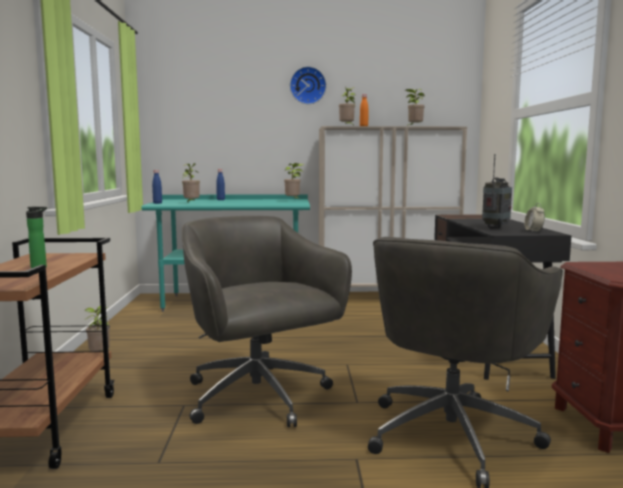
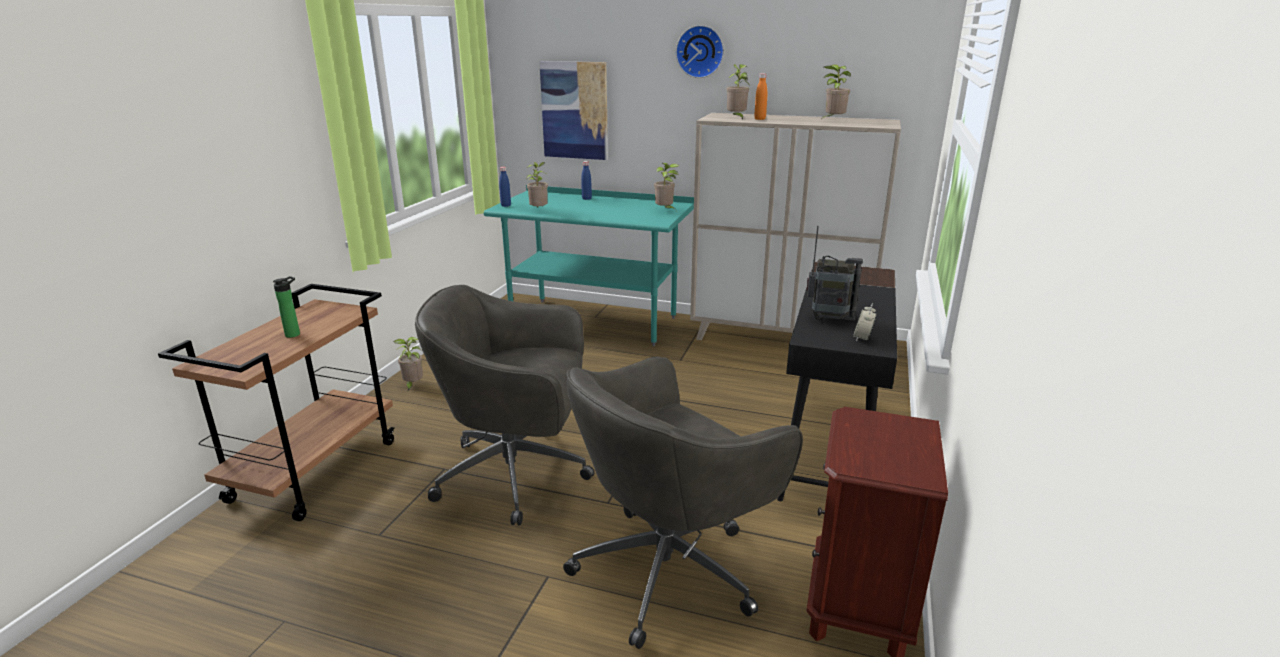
camera: 20 degrees right, 15 degrees up
(206, 132) = (574, 110): none -> picture
(259, 398) = (517, 475): grey office chair -> grey office chair turned 75 degrees counterclockwise
(495, 228) = (828, 319): radio -> radio turned 45 degrees clockwise

